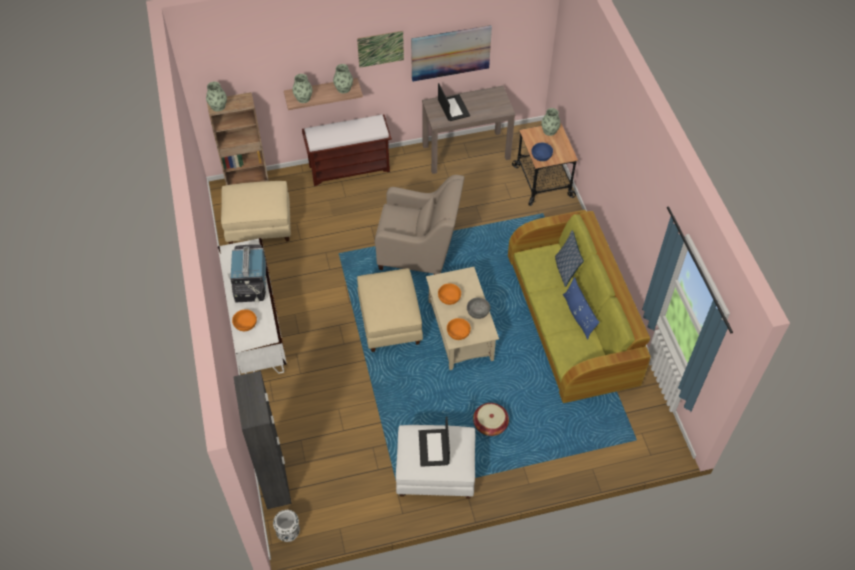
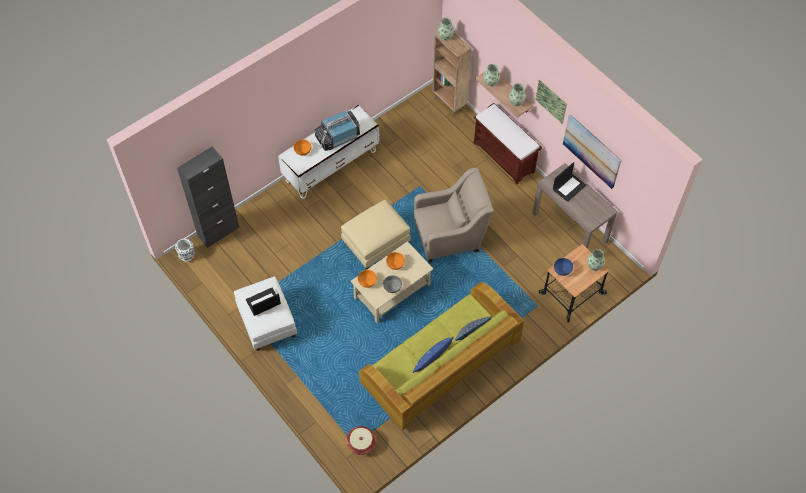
camera: 65 degrees right, 5 degrees up
(259, 226) = (416, 127): beige ottoman -> none
(419, 251) = (450, 235): beige armchair -> beige armchair turned 90 degrees counterclockwise
(490, 424) = (321, 341): basket -> basket (361, 443)

